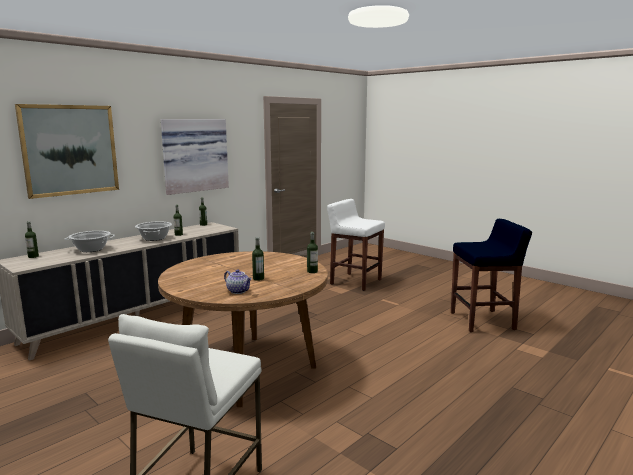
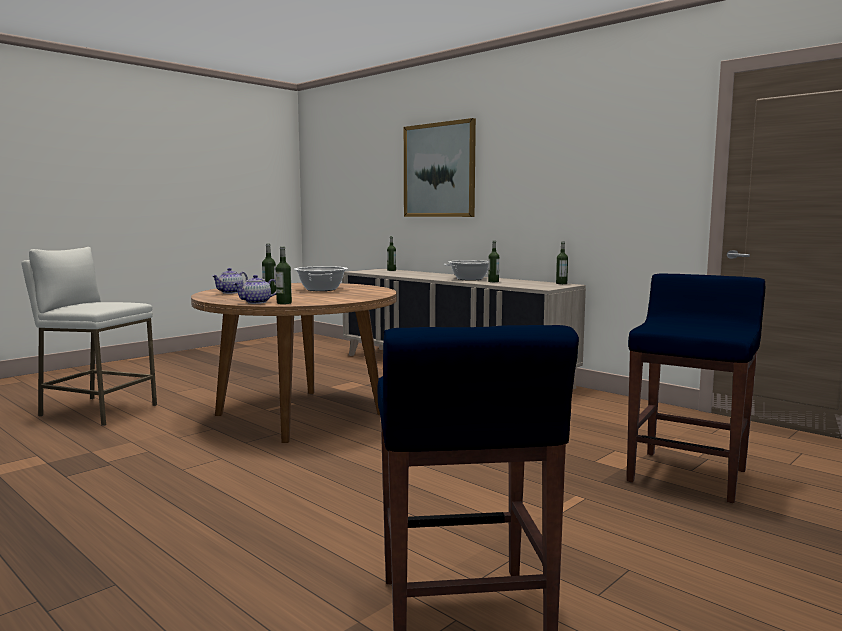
camera: 90 degrees right, 5 degrees down
(91, 249) = (417, 274): cooking pot -> cooking pot (321, 289)
(194, 155) = (570, 178): picture -> none
(309, 278) = (256, 302): none -> teapot
(355, 281) = (688, 475): white stool -> blue stool

